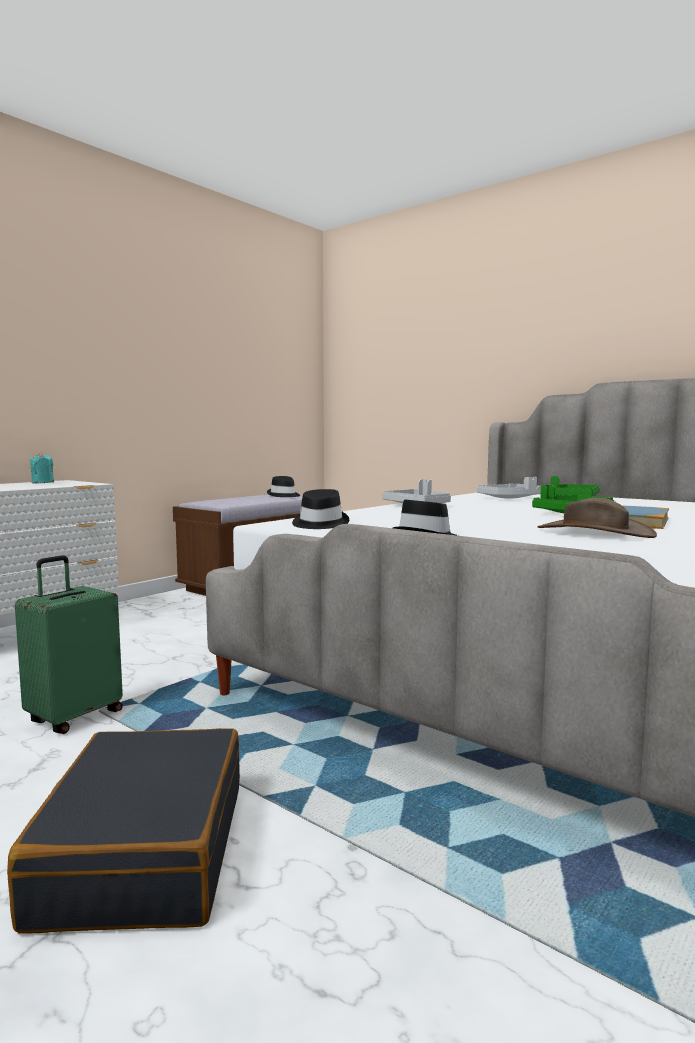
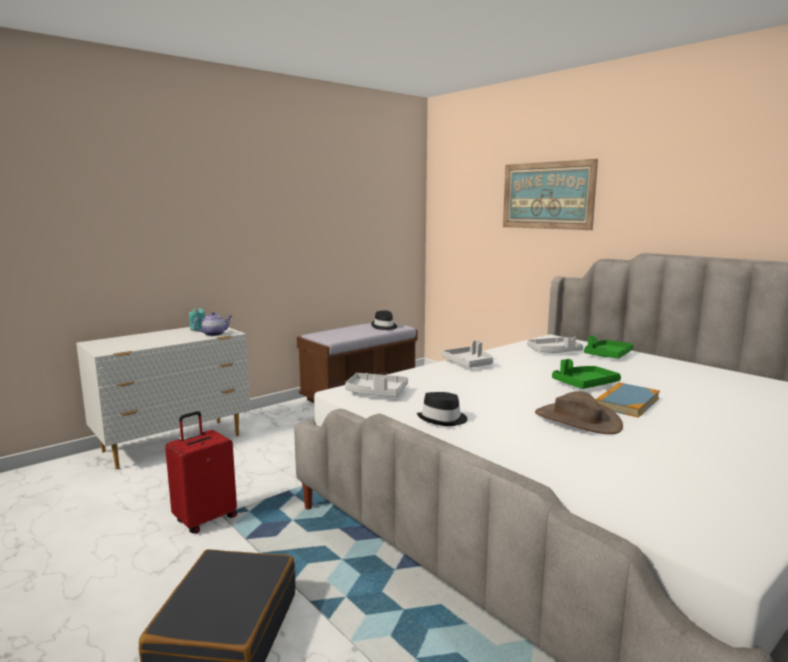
camera: 10 degrees right, 5 degrees up
(69, 484) = (214, 334): none -> teapot
(74, 717) = (205, 519): green suitcase -> red suitcase
(319, 524) = (376, 393): black hat -> grey tray
(477, 330) = (547, 195): none -> picture

